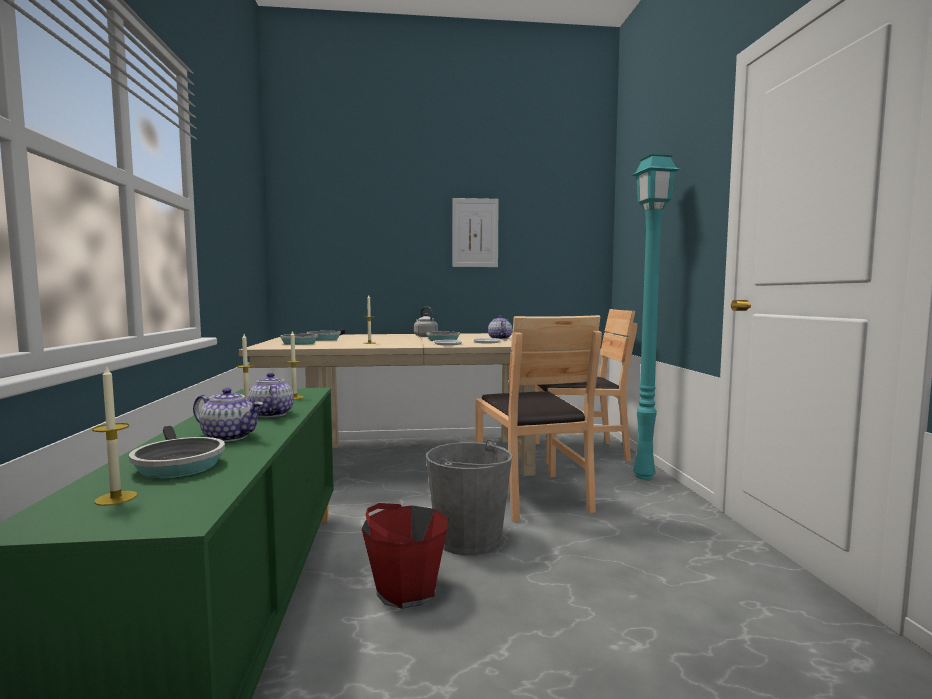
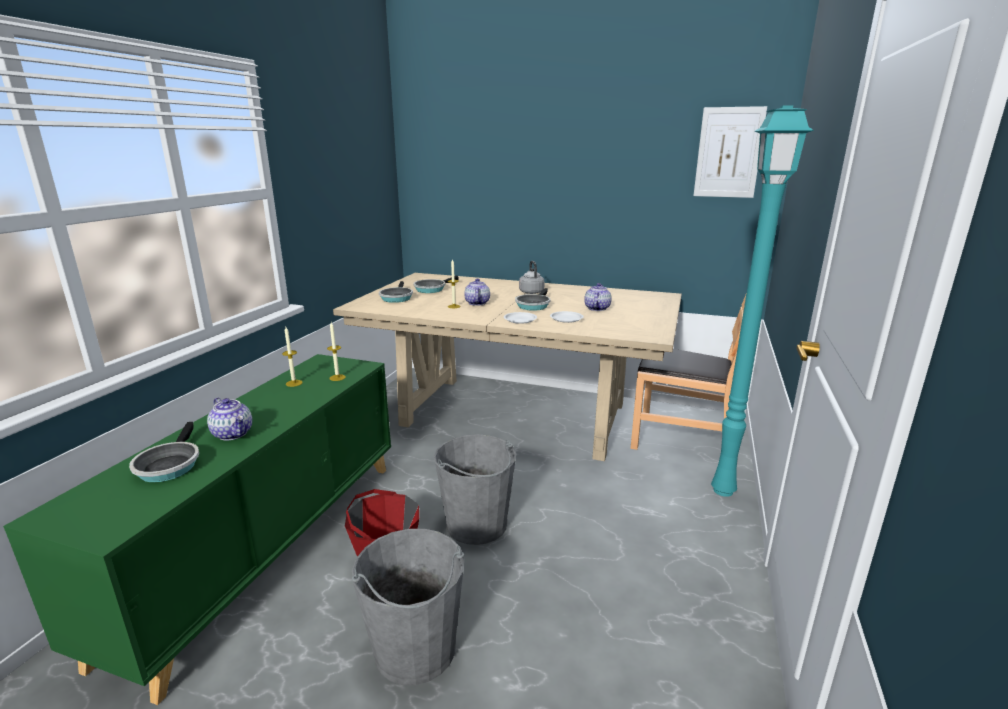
camera: 25 degrees right, 15 degrees up
(116, 498) = (104, 498): candle -> none
(270, 414) = (292, 403): teapot -> teapot (477, 303)
(475, 233) = (603, 172): picture -> picture (728, 153)
(511, 650) = (415, 649): none -> grey bucket
(532, 495) = (578, 487): brown chair -> none

